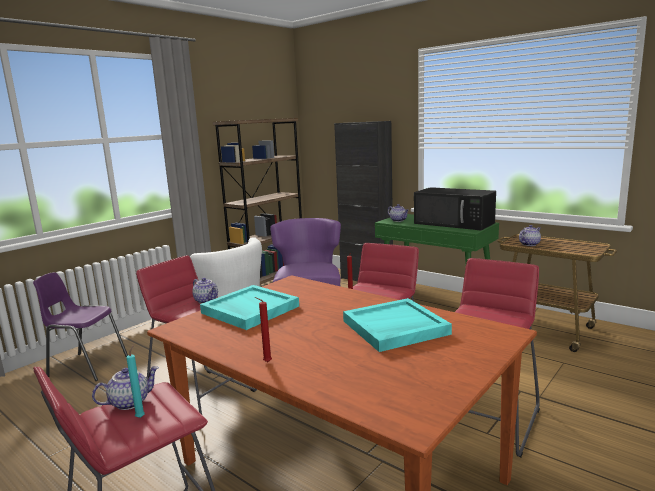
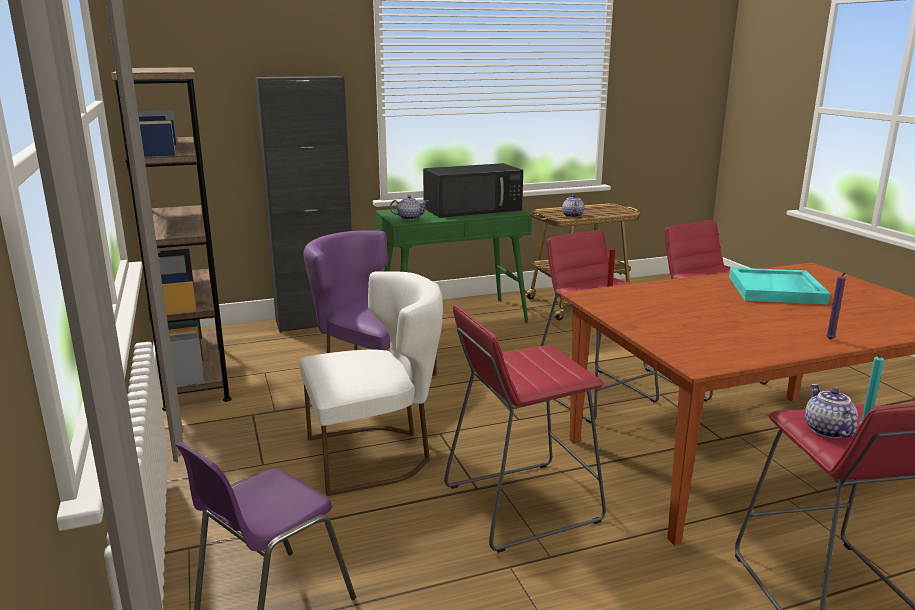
camera: 60 degrees left, 5 degrees up
(207, 300) = (526, 357): teapot -> none
(249, 310) = (671, 325): turquoise tray -> none
(266, 362) = (830, 340): red candle -> purple candle

